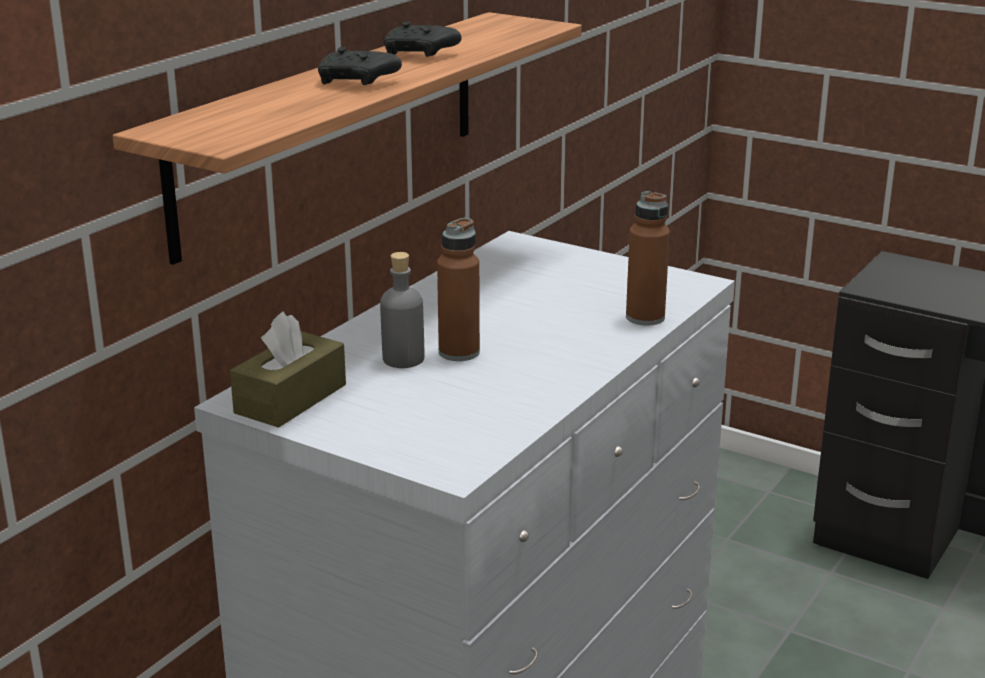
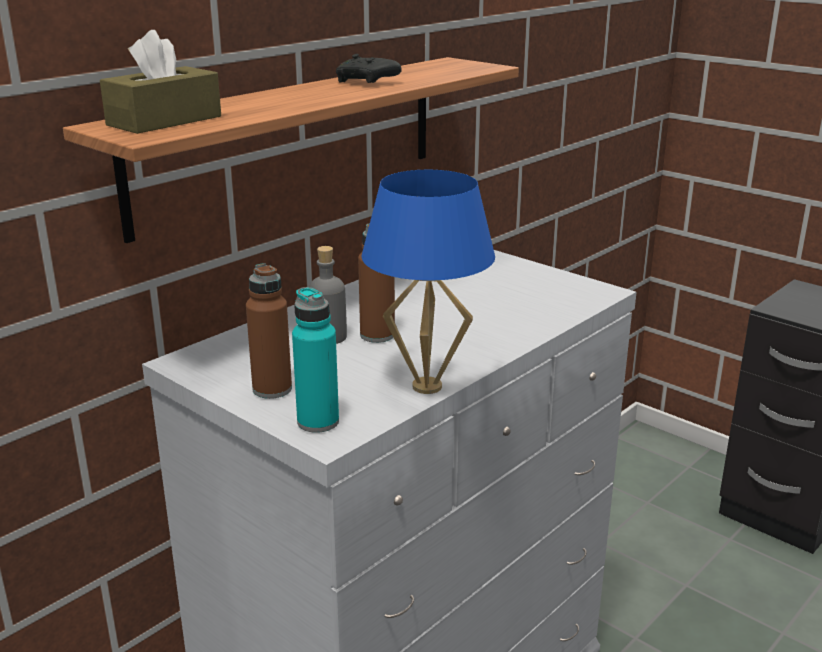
camera: 10 degrees right, 0 degrees up
(290, 399) = (221, 363): brown tissue box -> brown tissue box (164, 121)
(357, 82) = (297, 99): black game controller -> none
(434, 454) = (318, 422): none -> turquoise bottle
(540, 405) = (427, 386): none -> blue table lamp
(645, 318) = (547, 317): brown bottle -> brown bottle (272, 389)

